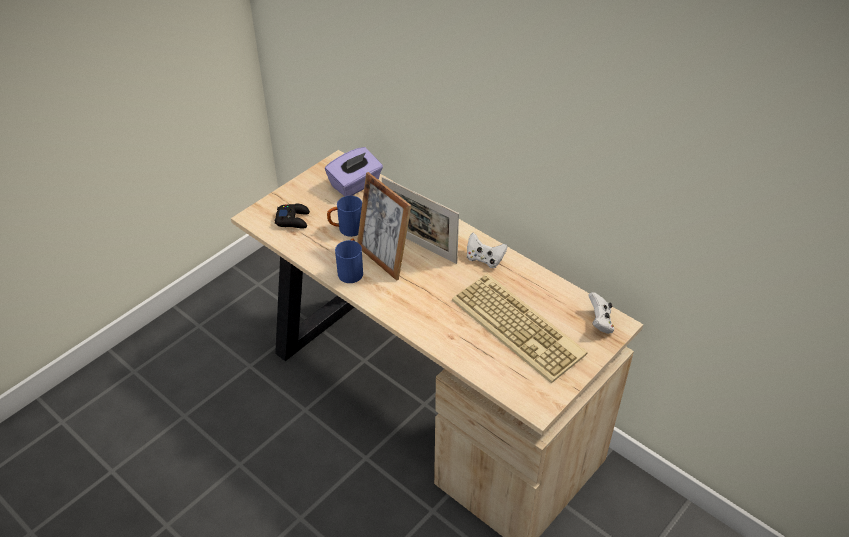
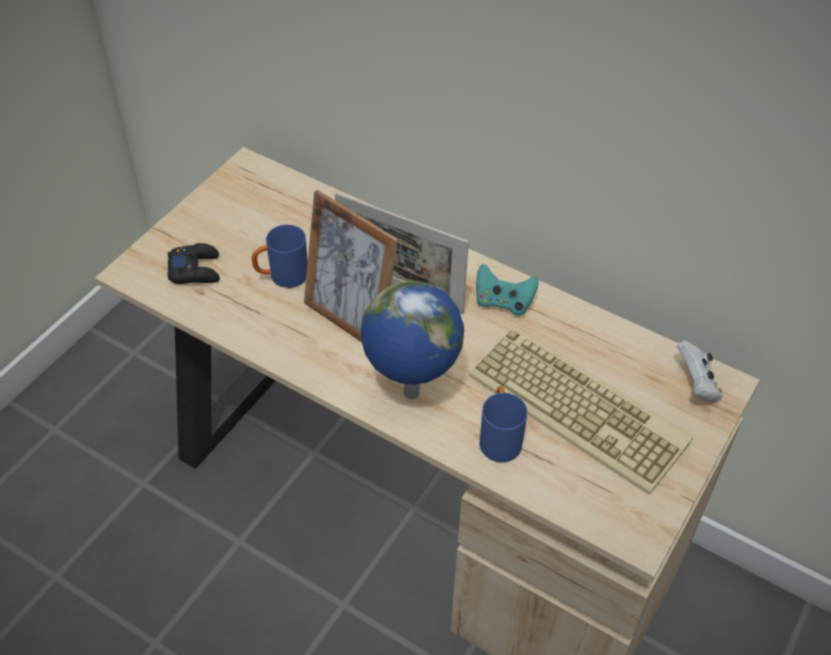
camera: 10 degrees left, 5 degrees up
(351, 271) = (304, 345): blue mug -> blue mug (499, 437)
(355, 185) = (281, 201): purple tissue box -> none
(412, 307) = (410, 394): none -> globe
(484, 259) = (503, 302): white game controller -> turquoise game controller

